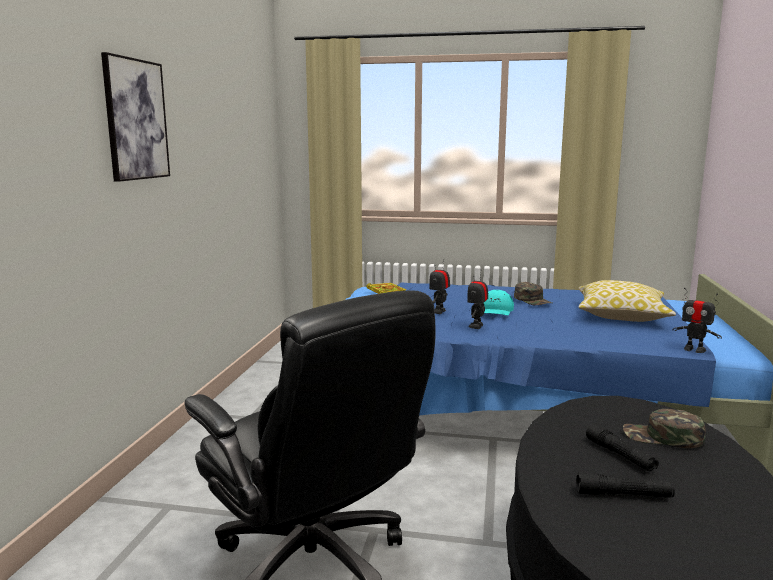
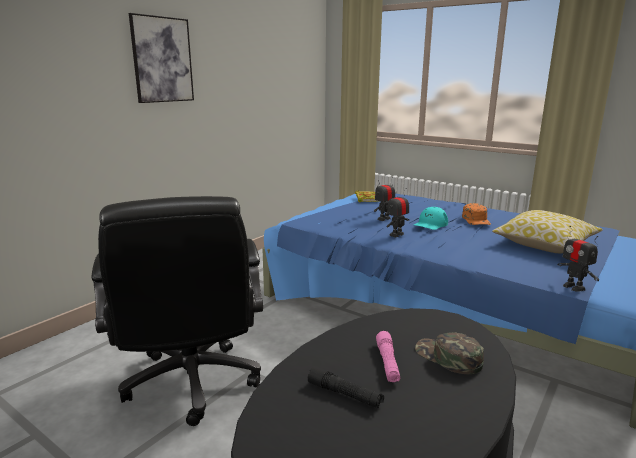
camera: 25 degrees right, 5 degrees up
(532, 300) = (476, 220): green cap -> orange cap
(620, 455) = (387, 363): black flashlight -> pink flashlight

